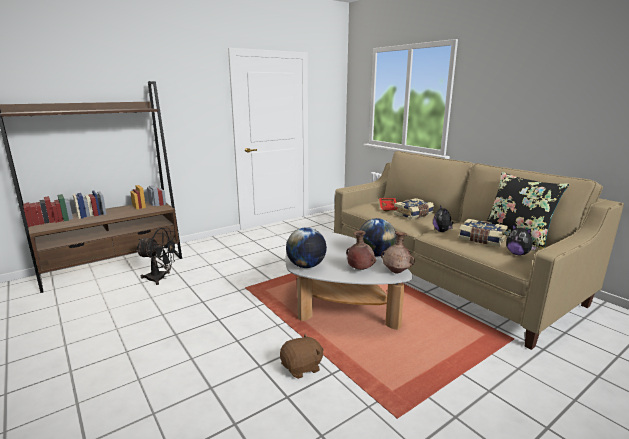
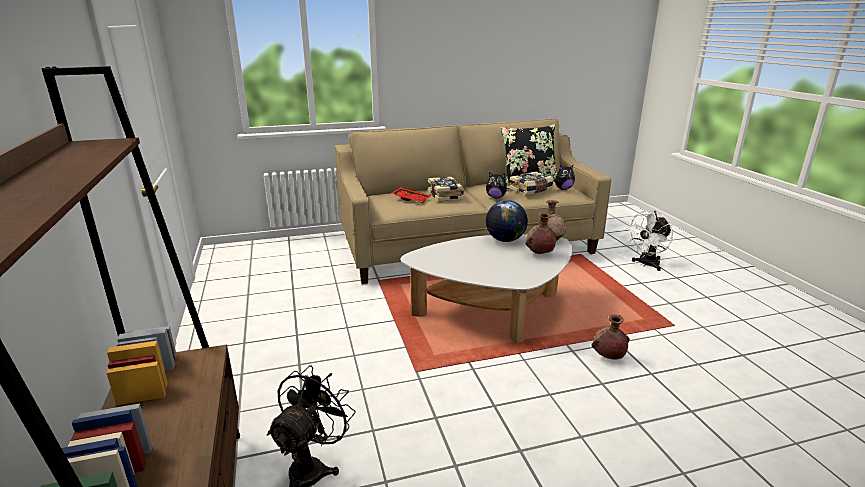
camera: 70 degrees left, 5 degrees up
(302, 368) = (607, 357): brown plush toy -> brown vase
(306, 266) = (519, 277): globe -> none
(554, 396) = (646, 265): none -> white fan

